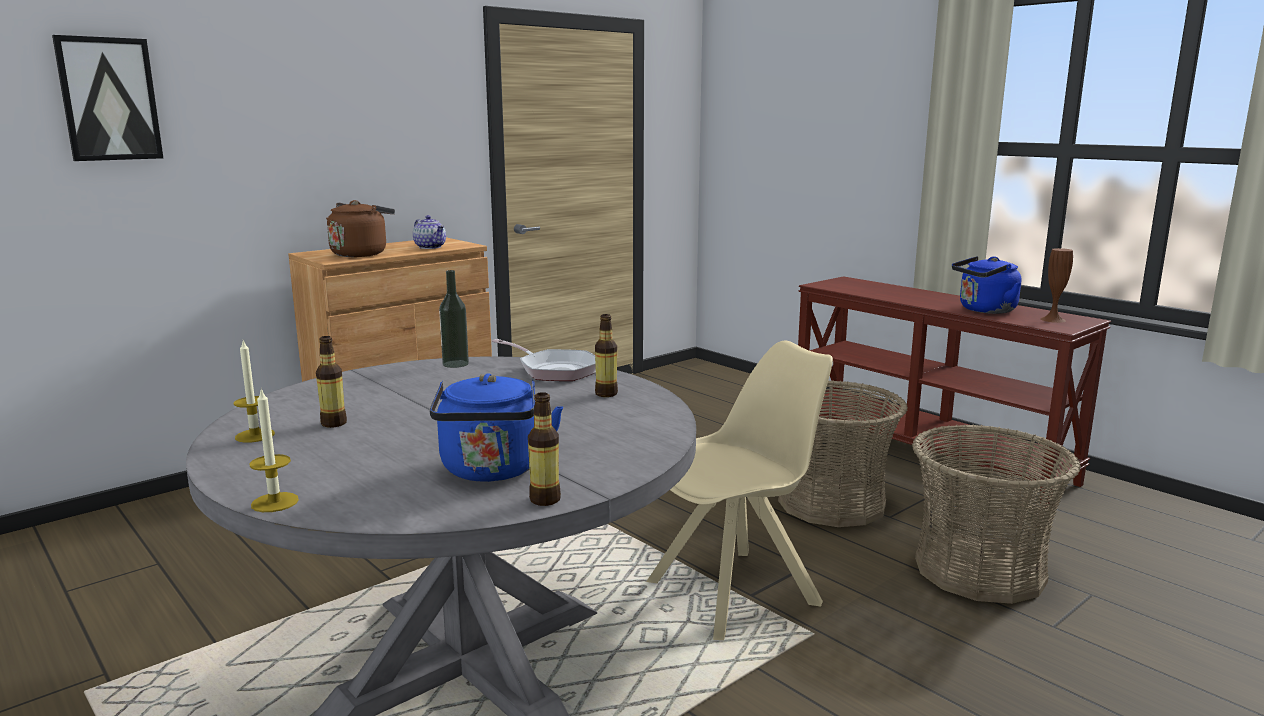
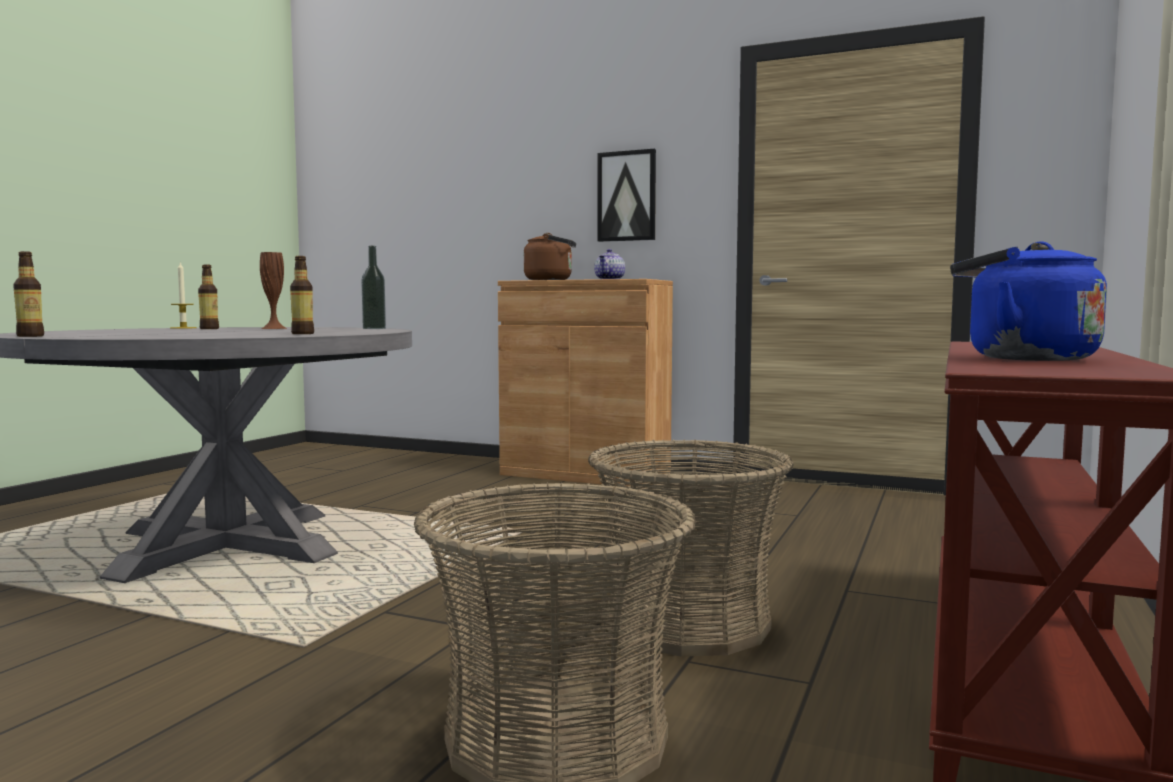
camera: 65 degrees right, 10 degrees down
(109, 99) = (440, 167): picture -> picture (627, 196)
(275, 502) = (55, 331): candle -> none
(492, 471) = (97, 334): blue kettle -> none
(554, 370) = (371, 331): frying pan -> none
(737, 591) = (389, 605): beige chair -> none
(1053, 319) = (1065, 368): brown vase -> brown vase (274, 328)

